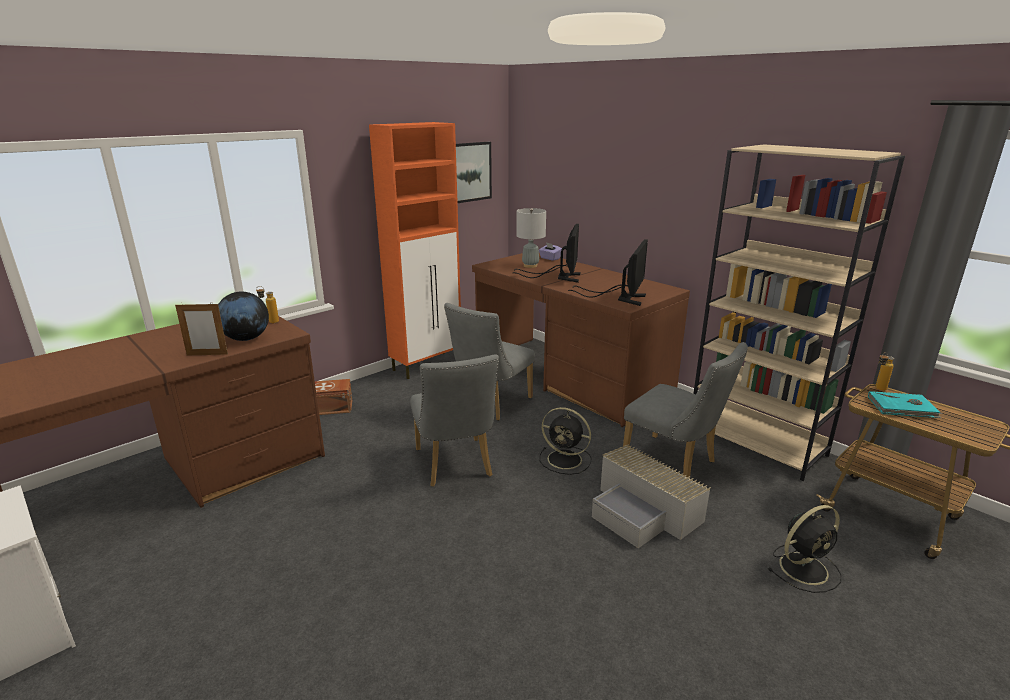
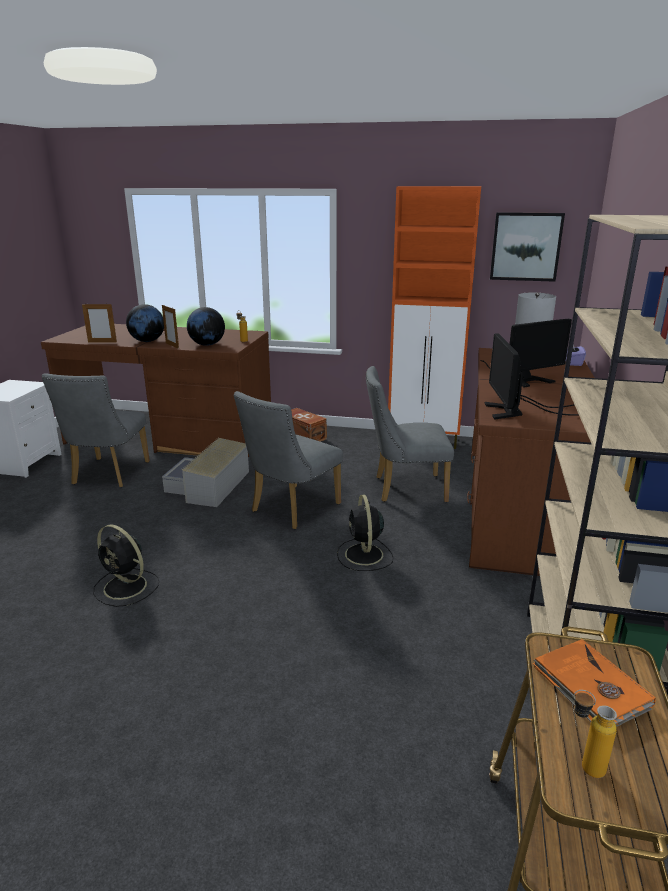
camera: 55 degrees right, 0 degrees up
(84, 387) = (102, 342): none -> picture frame
(152, 362) = (147, 341): none -> globe
(620, 297) = (517, 411): monitor -> monitor turned 105 degrees clockwise
(644, 511) = (329, 626): grey storage box -> grey storage box (209, 486)
(675, 464) = (442, 623): grey chair -> grey chair (107, 475)
(805, 567) = (342, 778): black fan -> black fan (126, 587)
(878, 389) = (628, 656): bottle -> bottle (583, 765)
(902, 407) = (590, 688): turquoise book -> orange book

